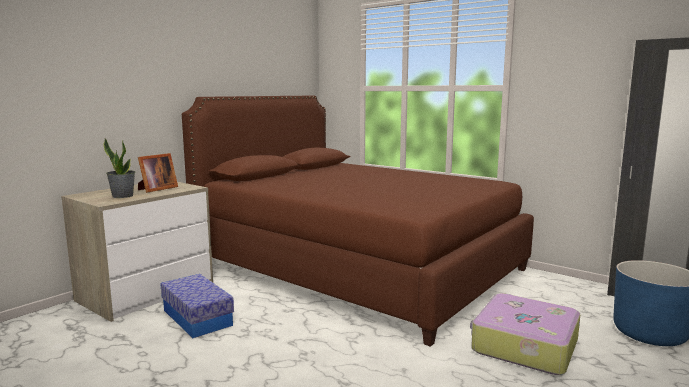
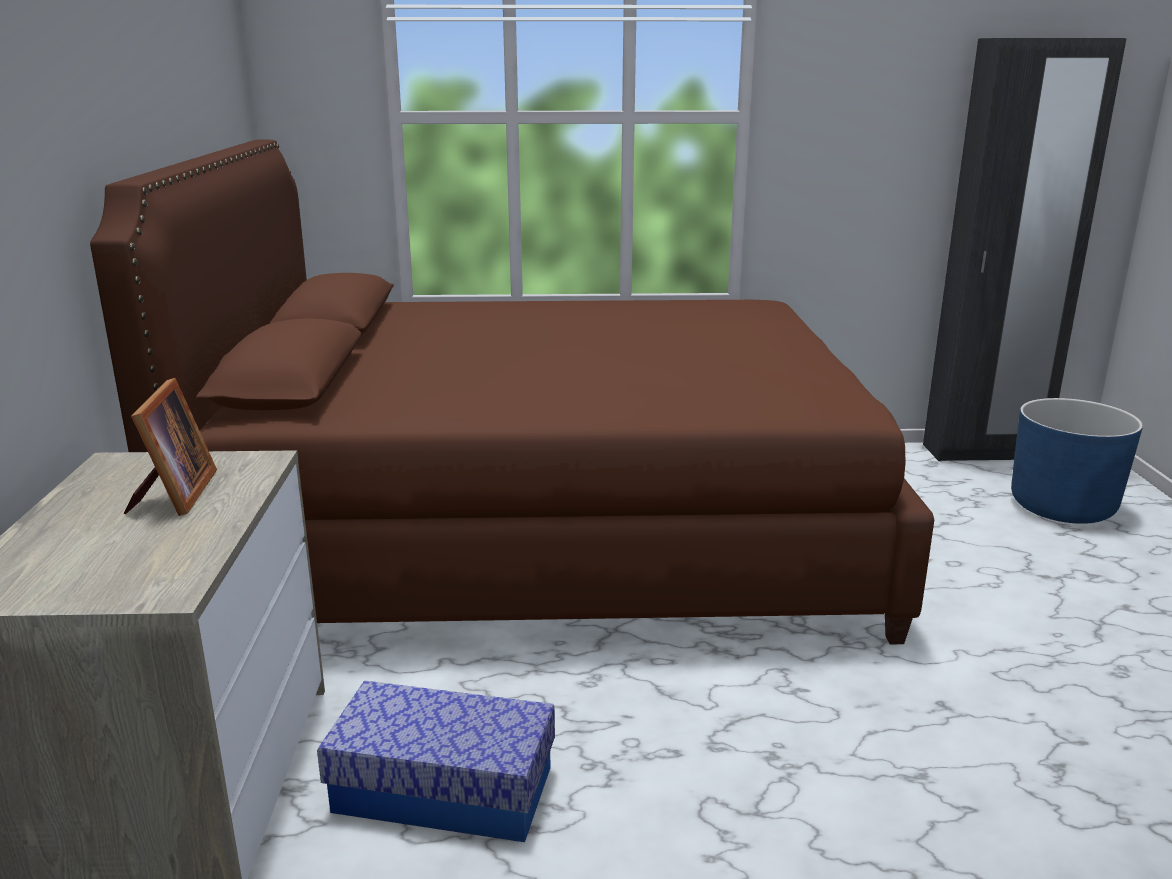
camera: 40 degrees left, 10 degrees up
(122, 196) = (144, 549): potted plant -> none
(523, 345) = (991, 586): suitcase -> none

